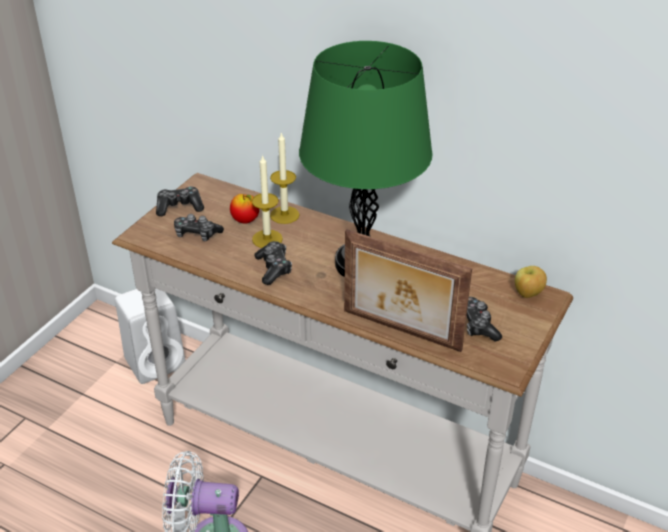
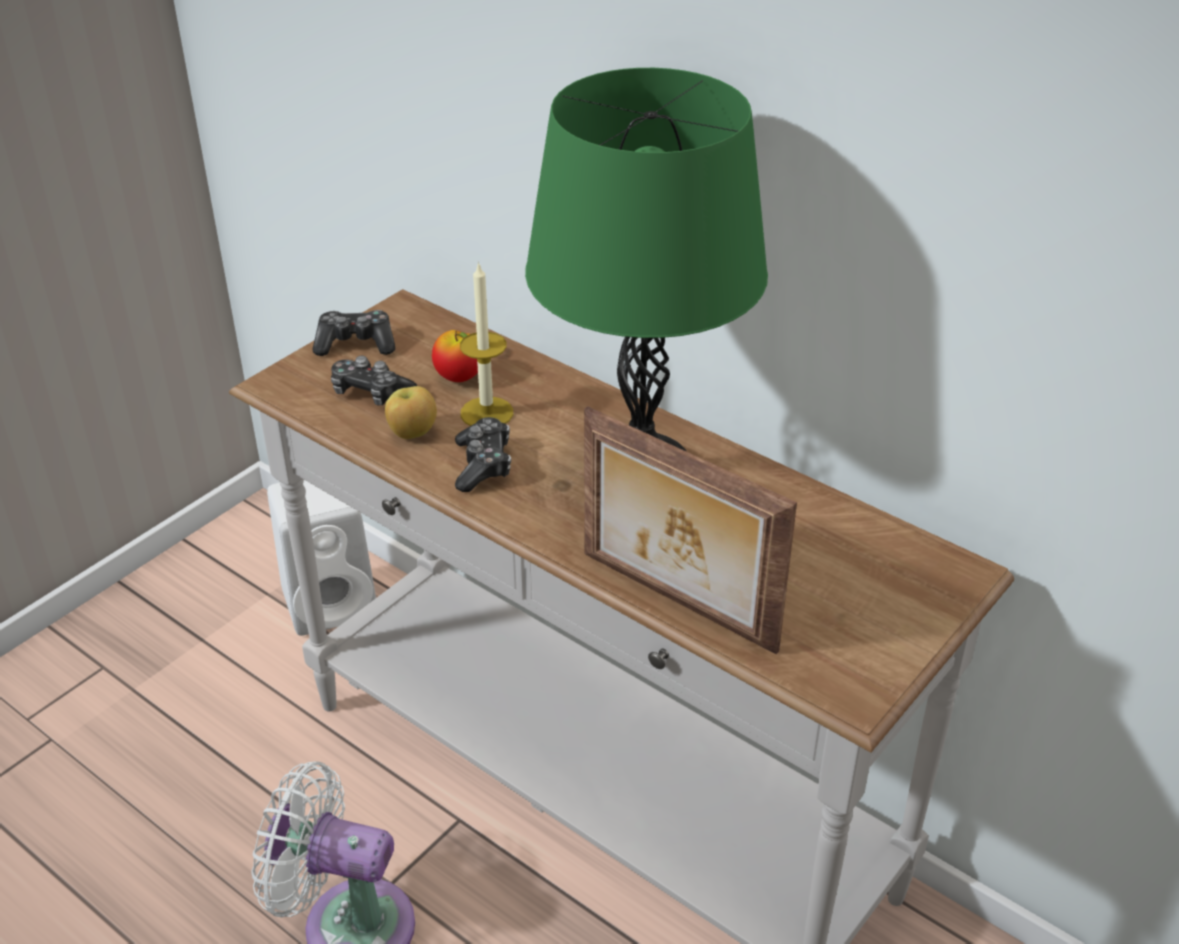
camera: 10 degrees right, 0 degrees up
(284, 215) = (528, 375): candle -> none
(477, 325) = (819, 608): game controller -> none
(527, 294) = (927, 562): apple -> apple (412, 433)

